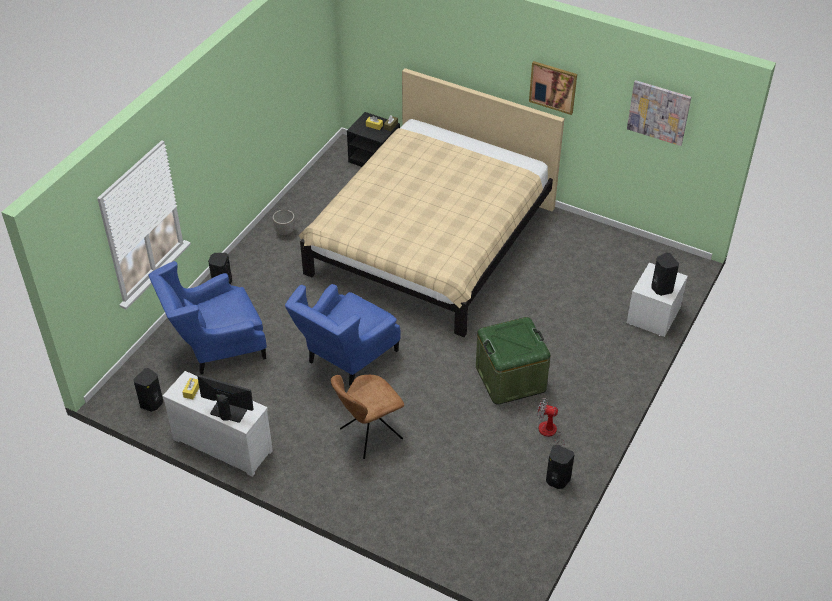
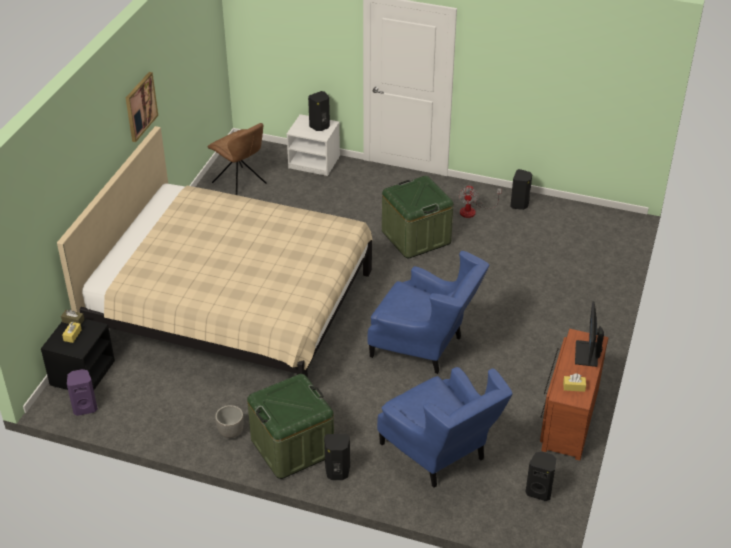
camera: 100 degrees left, 5 degrees down
(224, 443) = (568, 418): white dresser -> brown dresser
(257, 263) = (292, 447): none -> green storage box
(337, 160) = (85, 407): none -> purple speaker
(369, 435) = (516, 317): brown chair -> brown chair (240, 184)
(659, 112) = (190, 41): picture -> none

